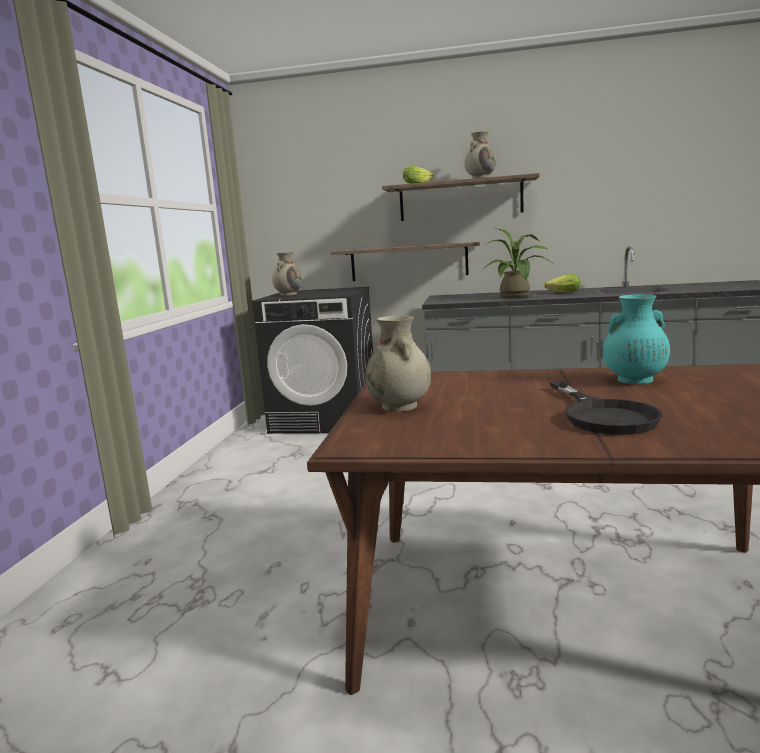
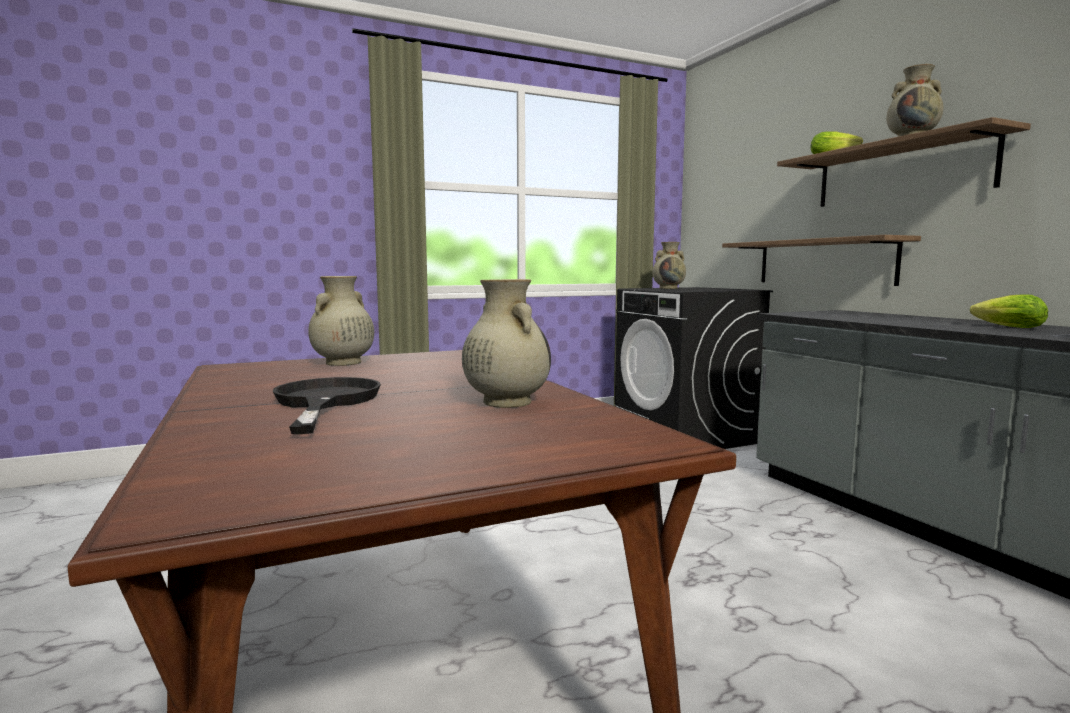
camera: 55 degrees right, 5 degrees down
(517, 297) = (902, 321): potted plant -> none
(602, 415) = (325, 402): black frying pan -> black frying pan turned 120 degrees clockwise
(633, 380) = (506, 402): turquoise vase -> beige vase

